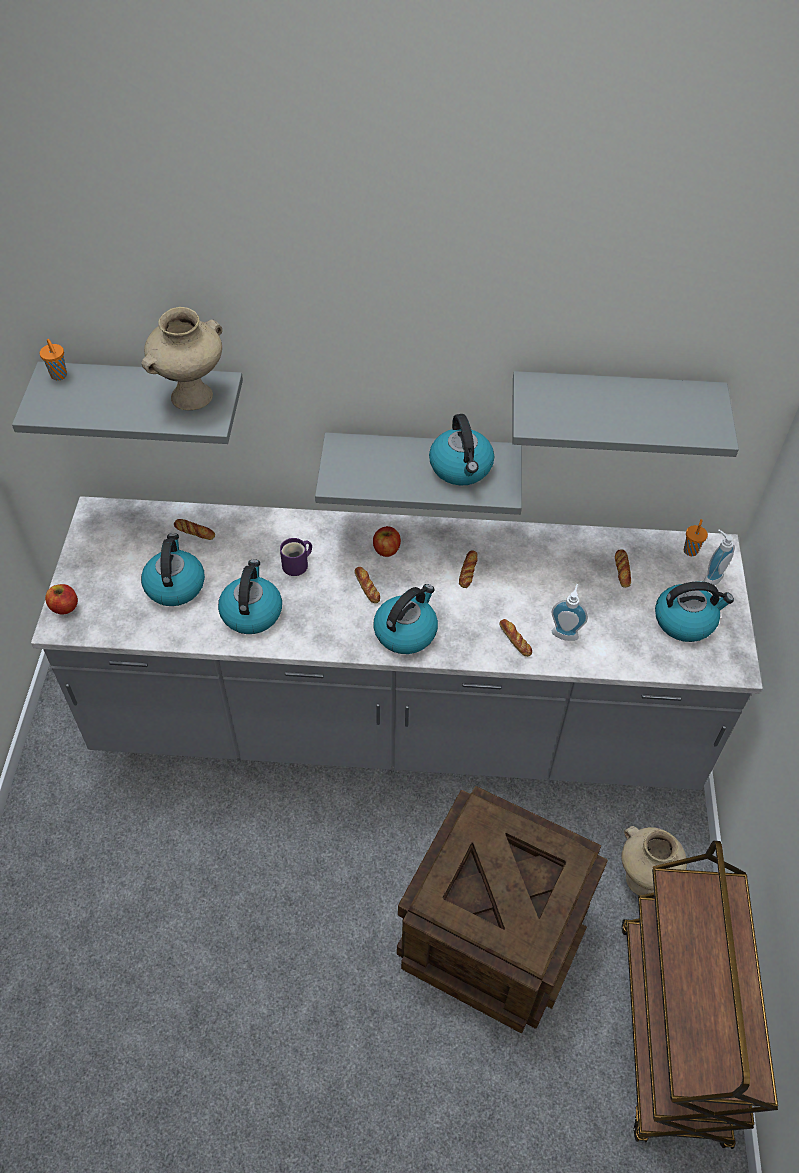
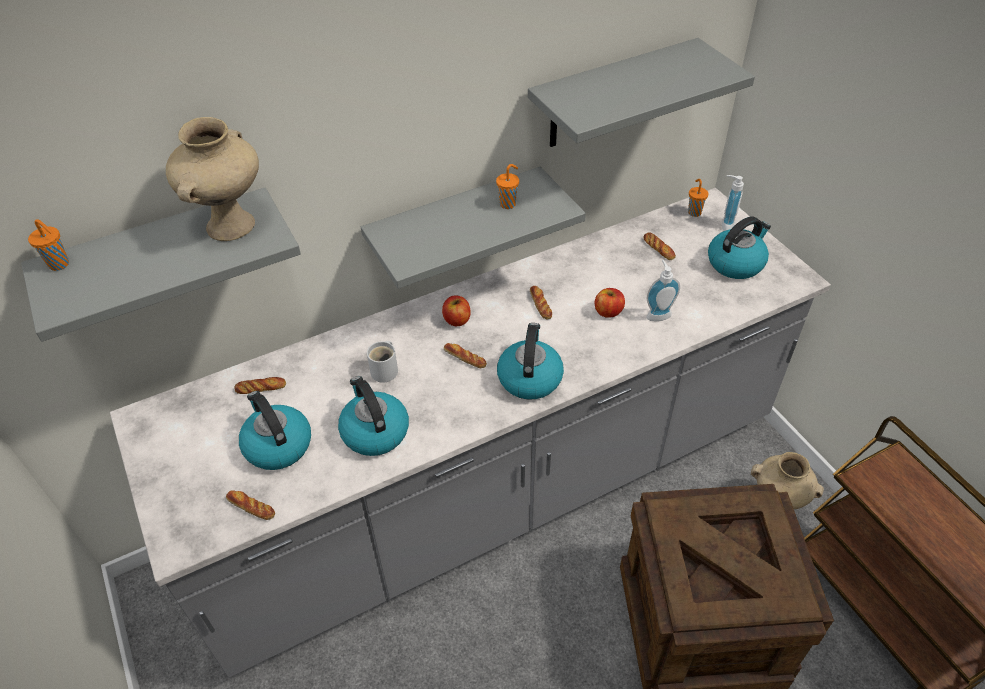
camera: 30 degrees left, 5 degrees down
(64, 607) = (170, 525): apple -> apple (608, 311)
(297, 565) = (386, 370): purple mug -> white mug
(461, 468) = (508, 204): kettle -> orange cup
(515, 640) = (624, 339): bread -> bread (251, 507)

